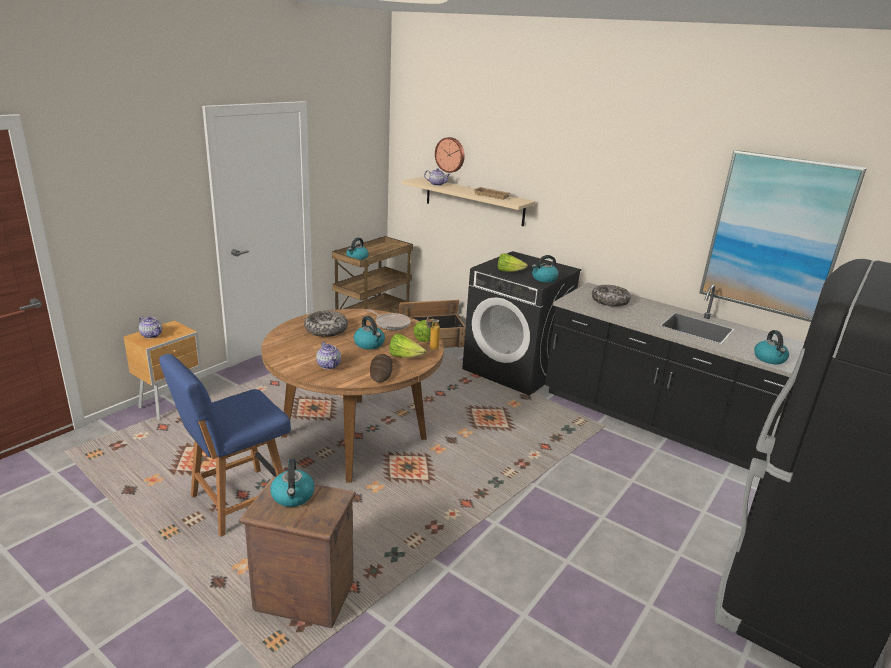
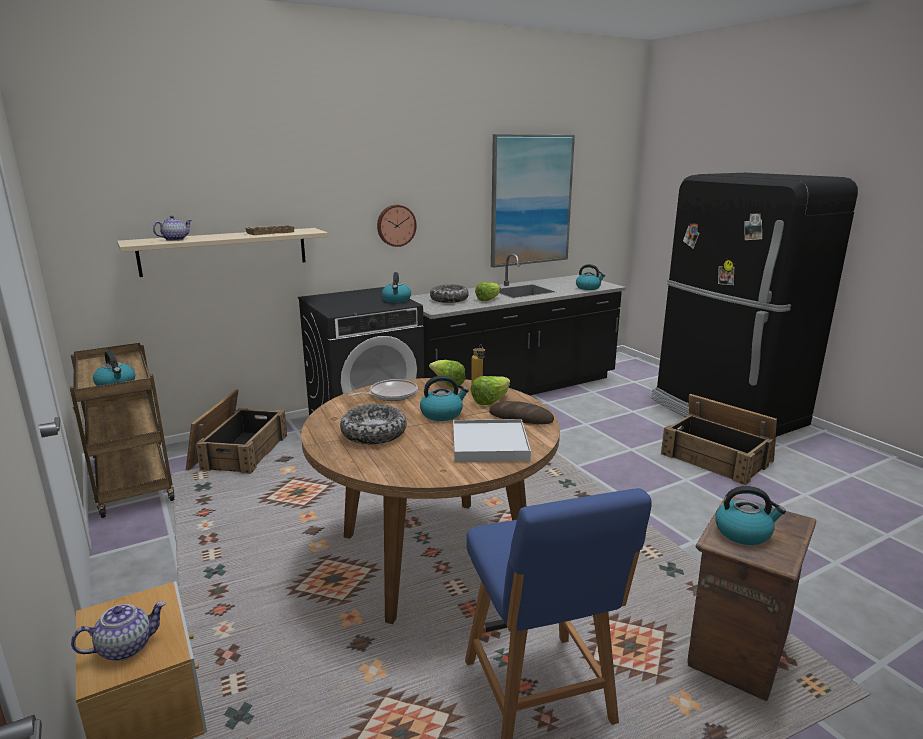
camera: 65 degrees left, 5 degrees down
(329, 365) = (489, 444): teapot -> white tray
(450, 154) = (168, 196): wall clock -> wall clock (396, 225)
(509, 271) = (360, 307): lettuce -> lettuce (488, 299)
(644, 587) = (717, 457): none -> crate

